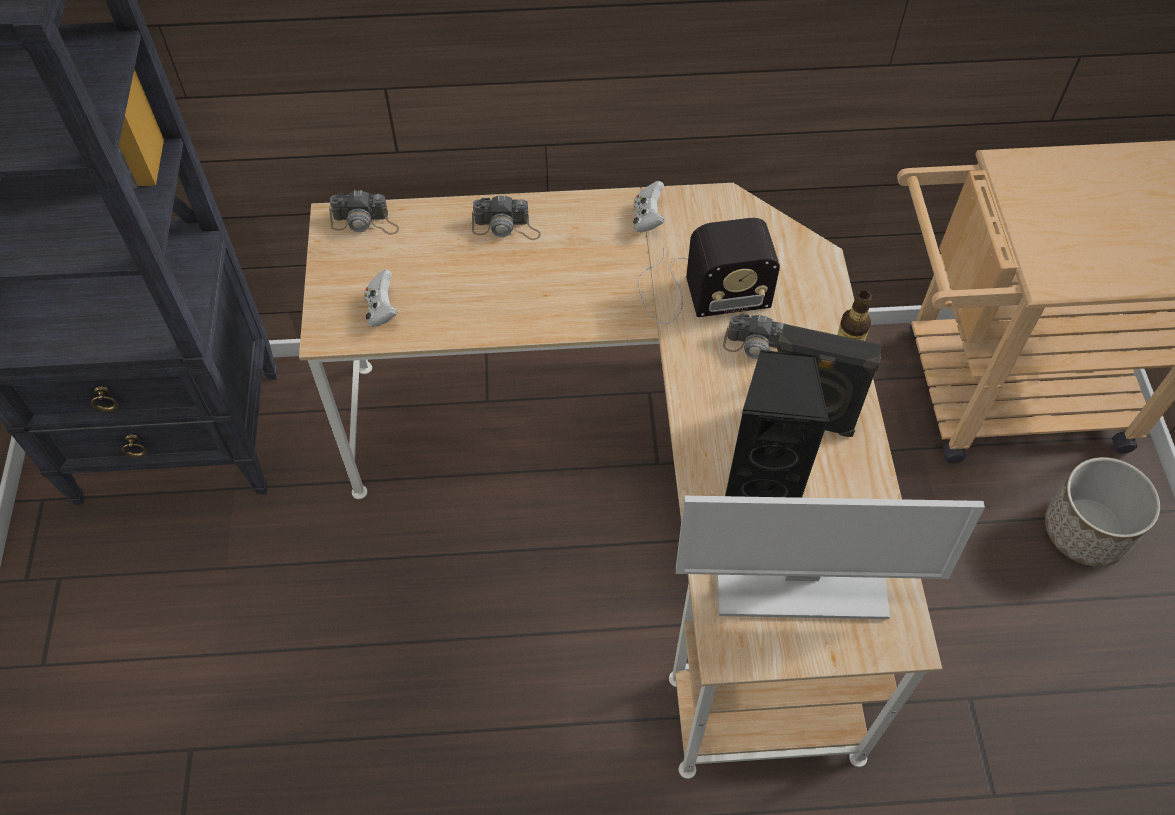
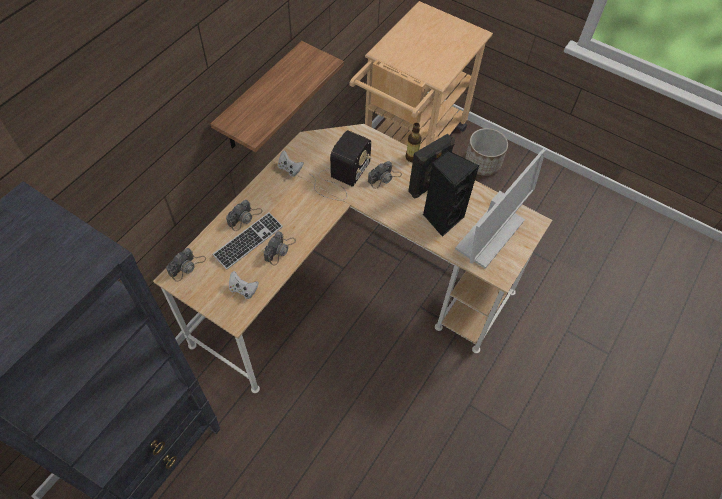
camera: 55 degrees left, 0 degrees up
(469, 259) = (248, 241): none -> keyboard
(489, 306) = (280, 250): none -> camera
(654, 59) = (260, 99): none -> shelf

